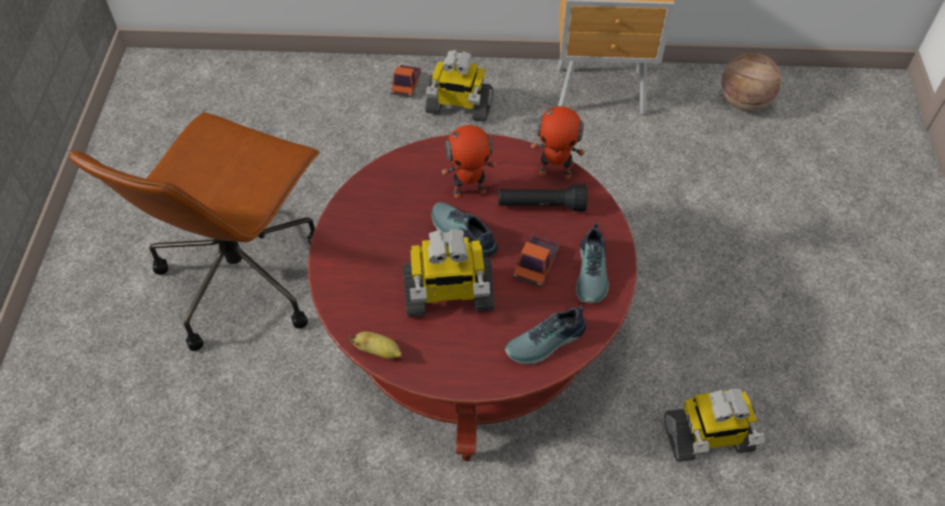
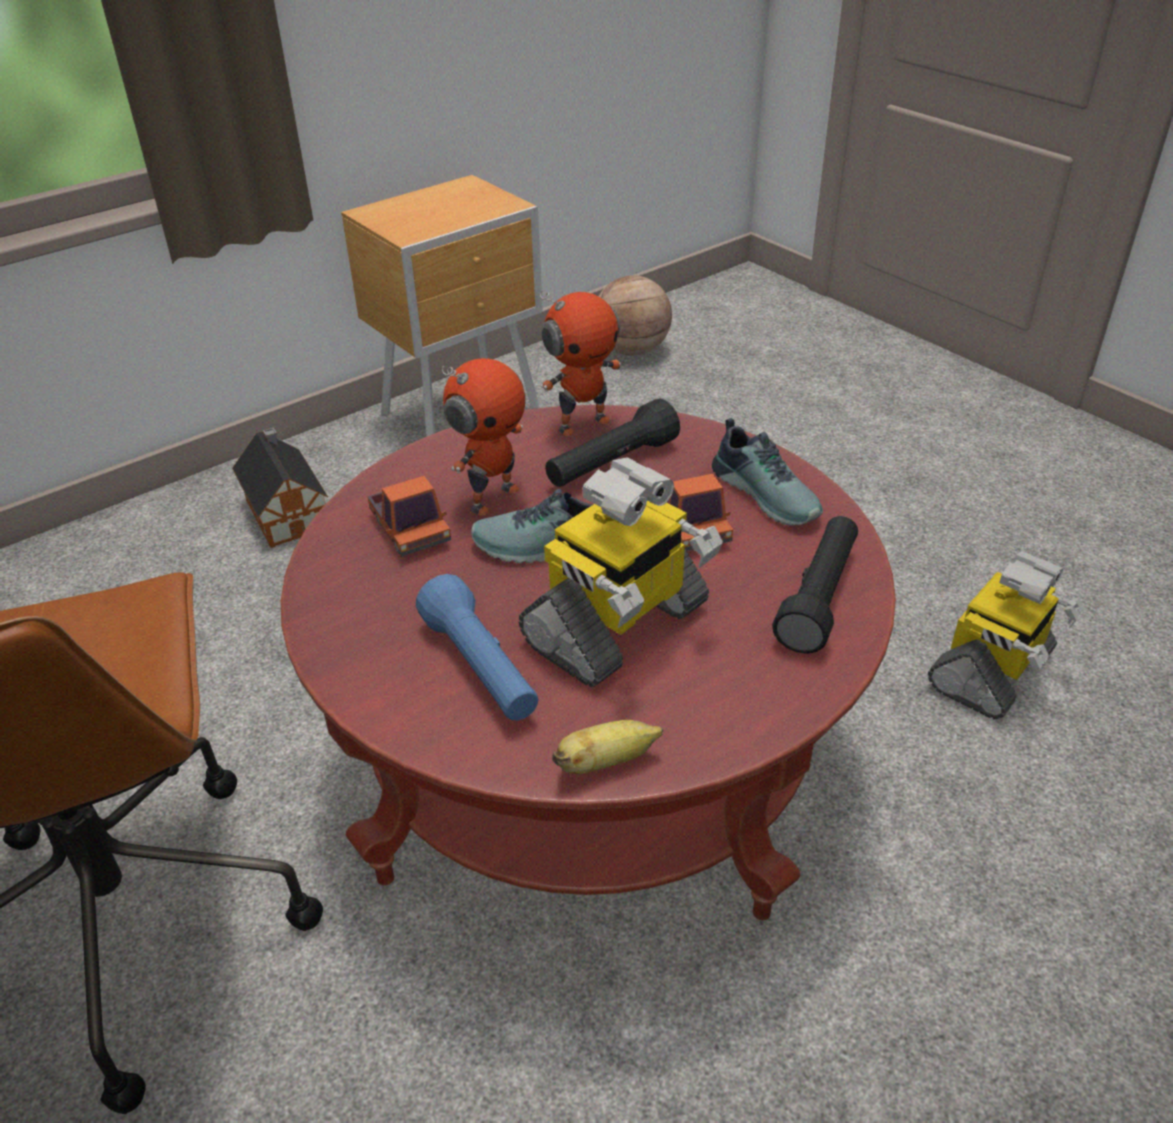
camera: 40 degrees left, 15 degrees down
(377, 276) = (481, 668): none -> blue flashlight
(406, 85) = (179, 525): toy truck -> toy truck (410, 529)
(458, 107) = (287, 512): toy robot -> toy house
(546, 343) = (819, 597): shoe -> black flashlight

